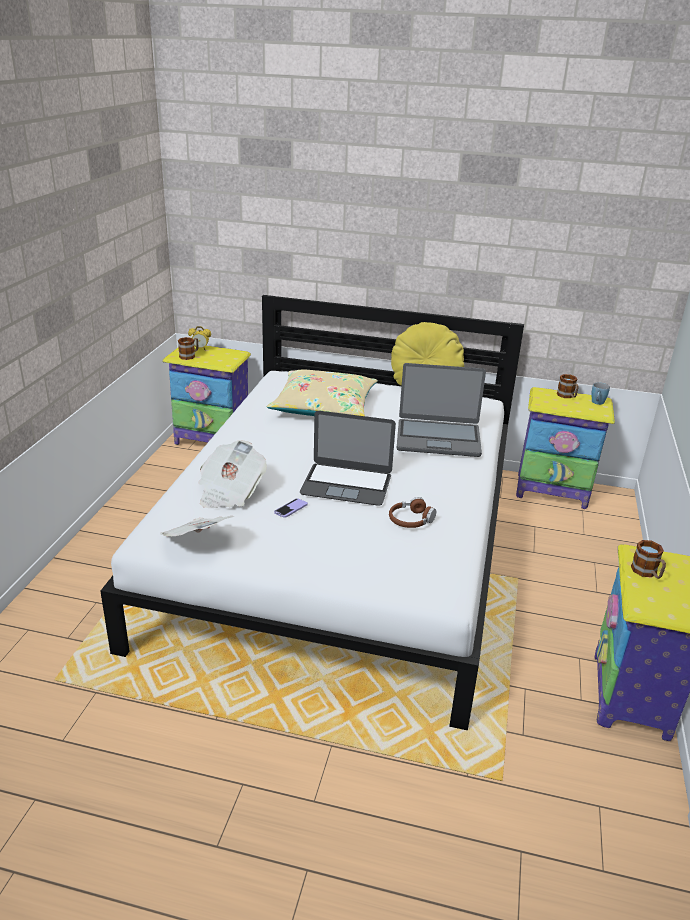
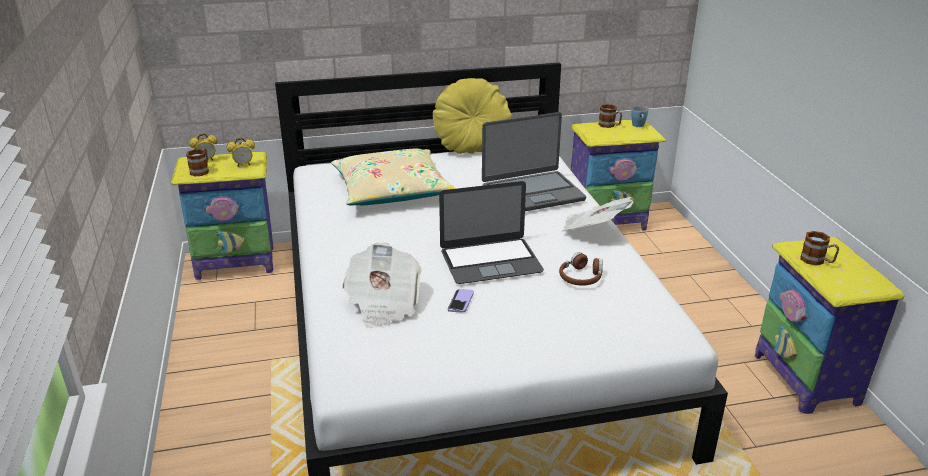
camera: 25 degrees left, 0 degrees up
(198, 542) = (401, 365): newspaper -> newspaper (594, 230)
(223, 358) = (243, 165): none -> alarm clock

